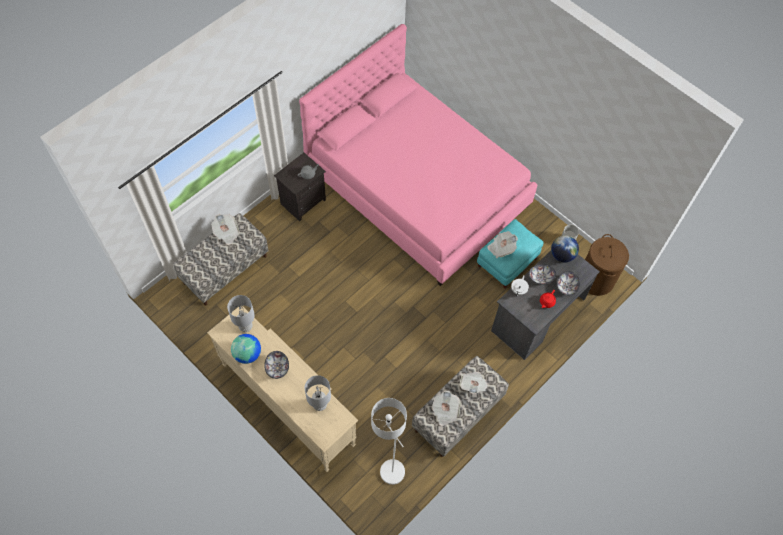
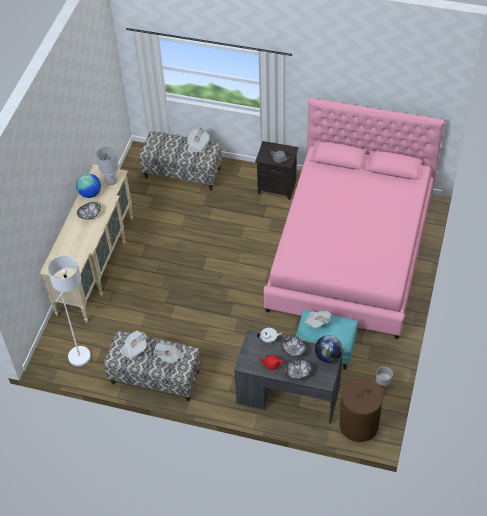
camera: 65 degrees right, 10 degrees down
(320, 404) = (75, 253): grey table lamp -> none

